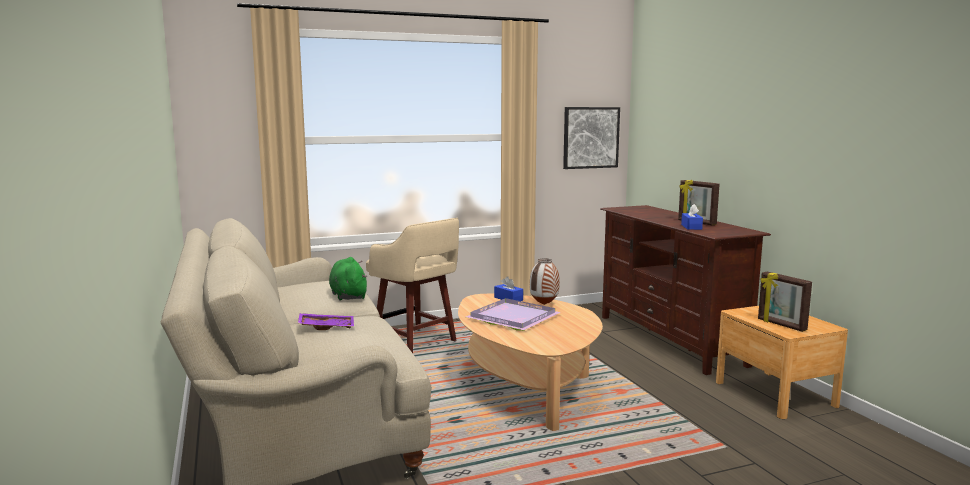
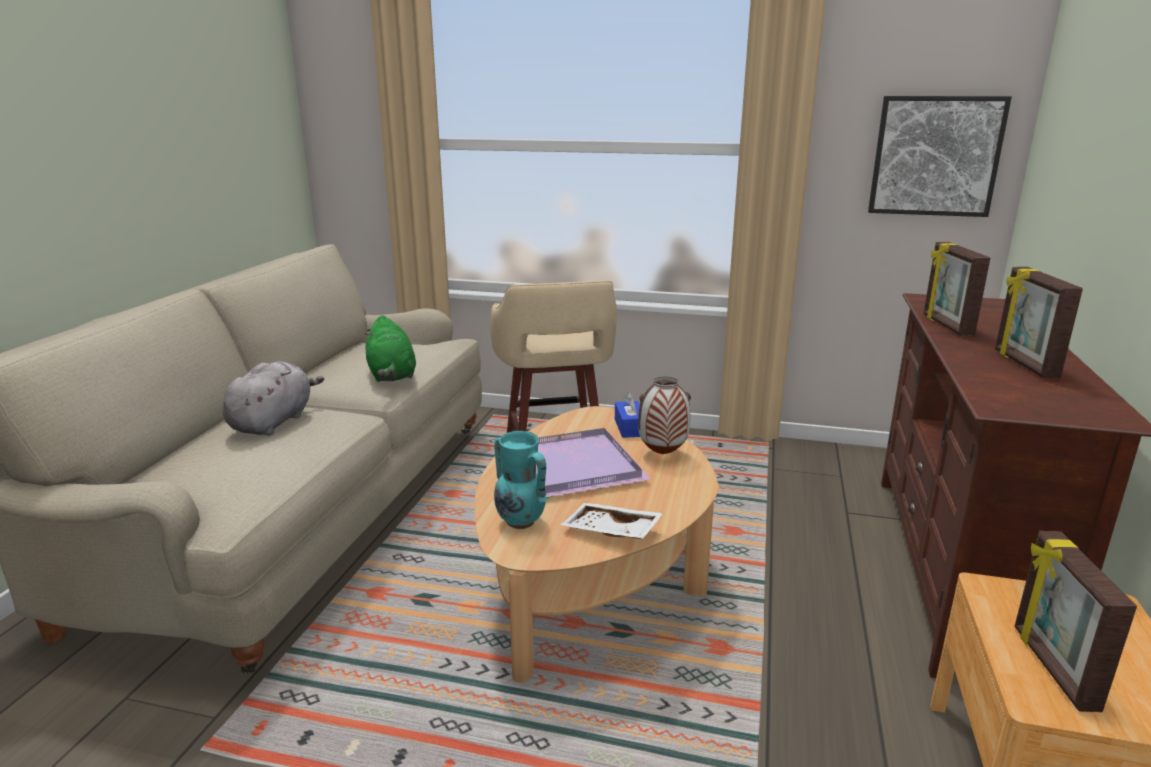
camera: 35 degrees right, 10 degrees up
(326, 327) = (273, 422): purple tray -> grey plush toy
(348, 295) = (391, 375): green plush toy -> green plush toy turned 150 degrees clockwise
(530, 340) = (521, 522): none -> turquoise vase
(576, 333) = (610, 532): none -> white tray
(644, 216) = (946, 325): none -> picture frame
(691, 227) = (986, 373): blue tissue box -> none

